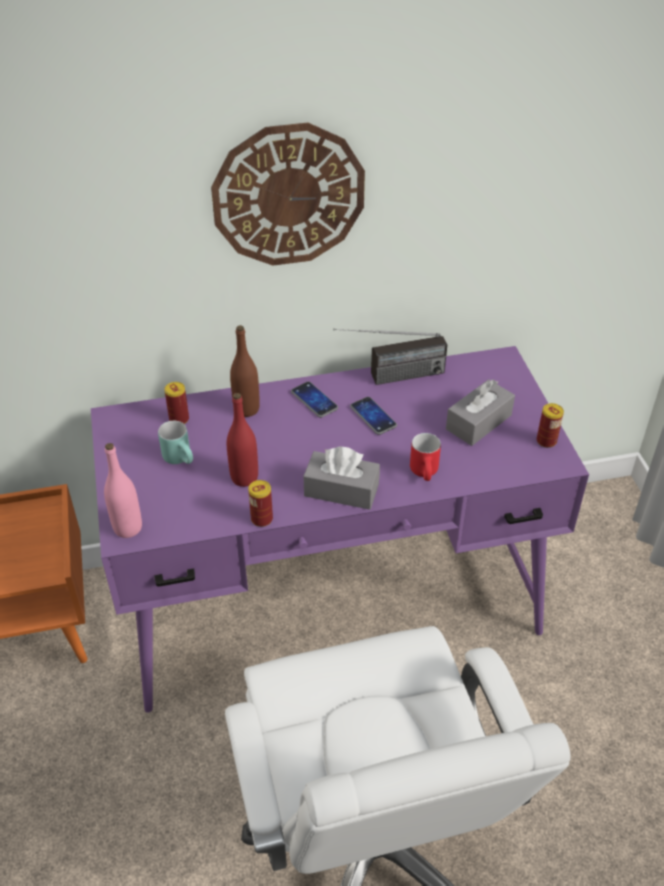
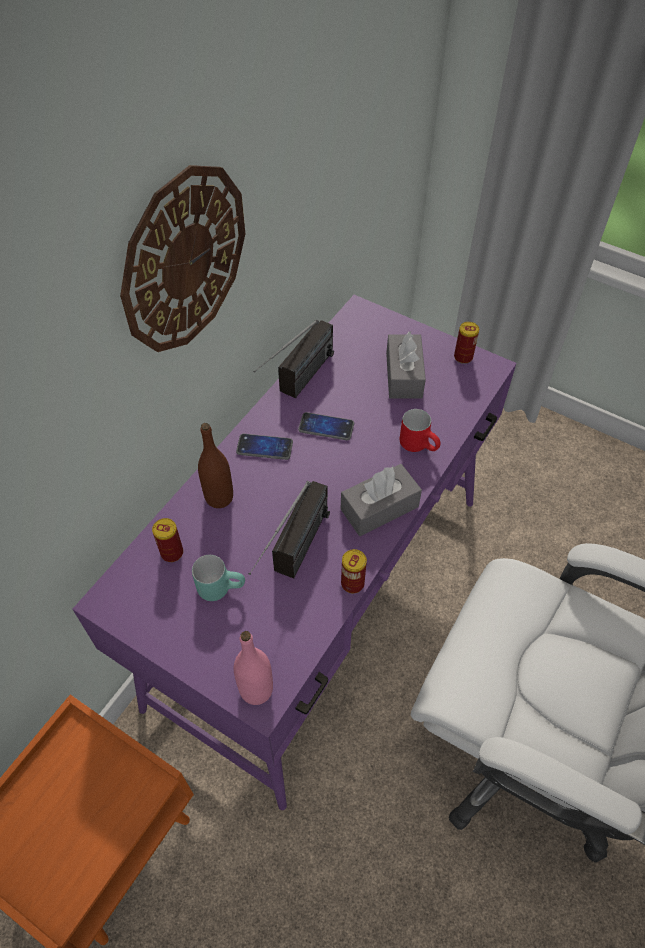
camera: 45 degrees left, 10 degrees up
(244, 477) = (294, 559): red bottle -> radio

